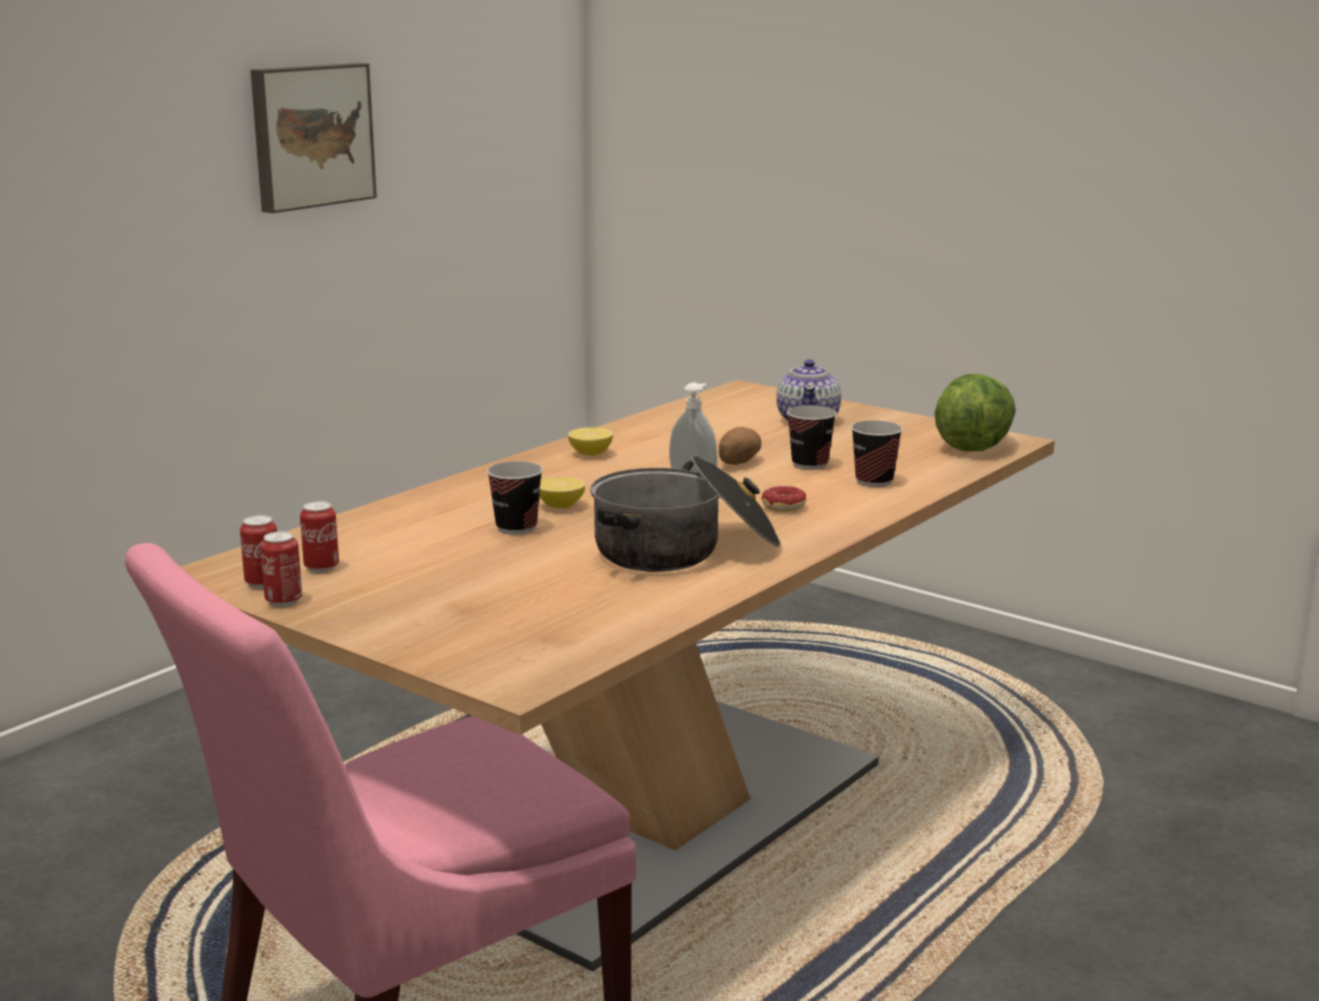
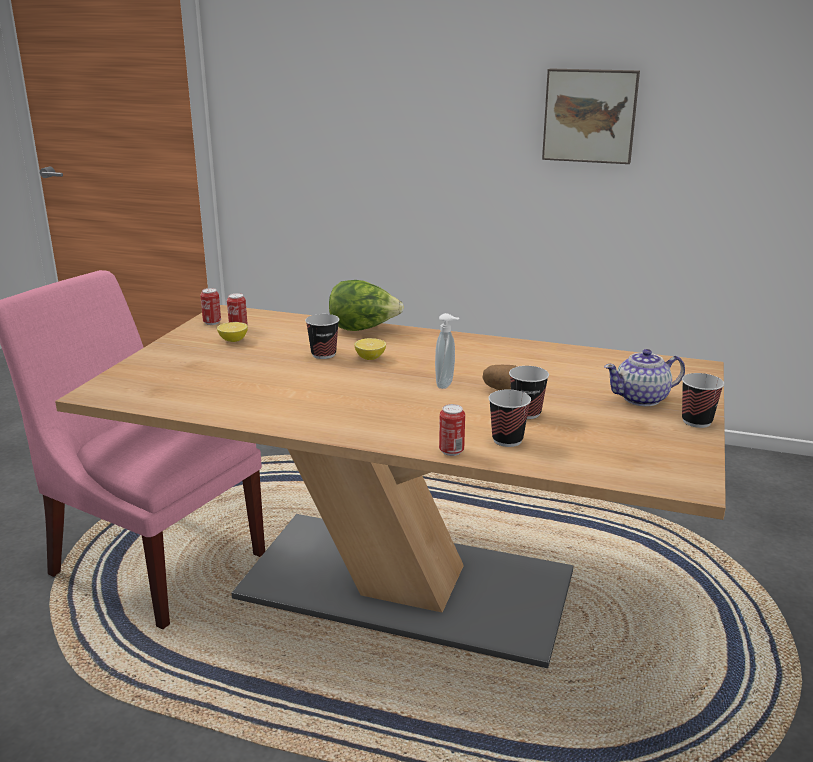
camera: 70 degrees right, 5 degrees up
(283, 601) = (190, 330): can -> can (451, 451)
(590, 454) = (480, 348): lemon -> lemon (233, 340)
(685, 550) = (311, 400): cooking pot -> none
(784, 510) = (413, 418): donut -> none
(878, 414) = (696, 421): none -> cup
(974, 446) = (653, 470): lettuce -> lettuce (363, 329)

